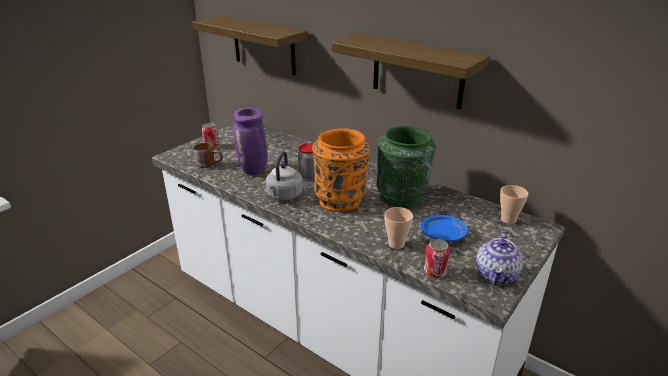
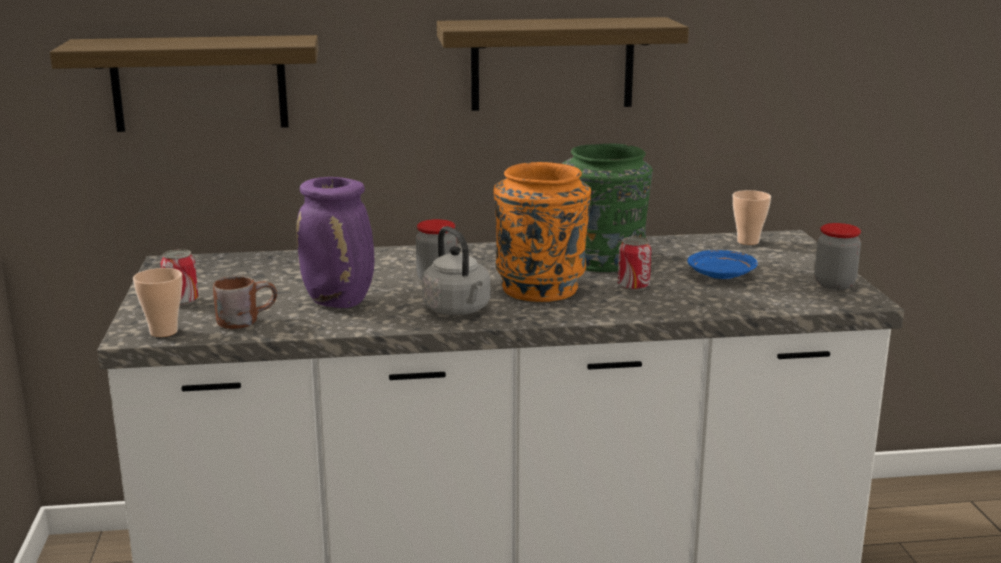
camera: 45 degrees left, 10 degrees down
(396, 244) = (697, 299): cup -> cup (163, 332)
(435, 272) = (782, 304): can -> can (633, 286)
(497, 275) = (834, 284): teapot -> jar

